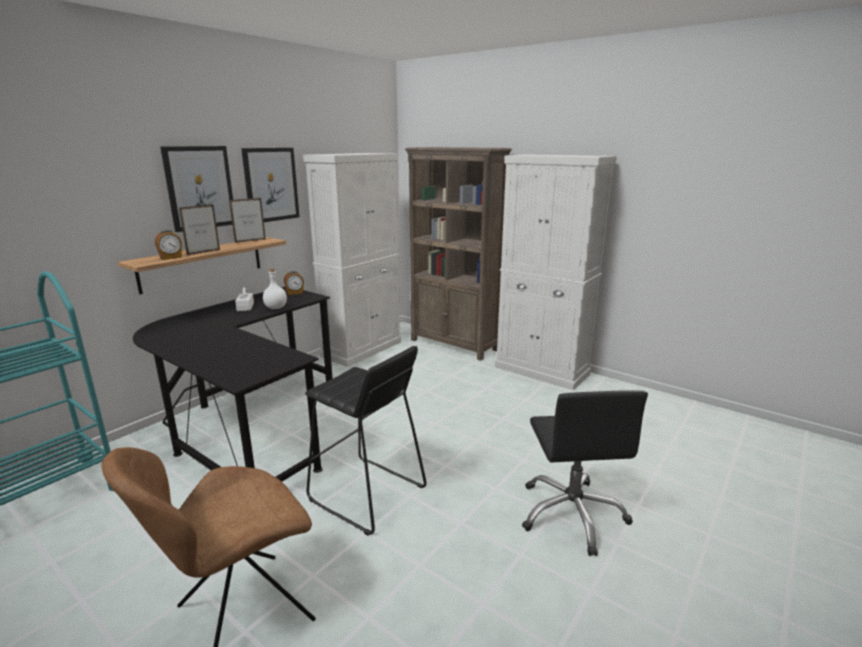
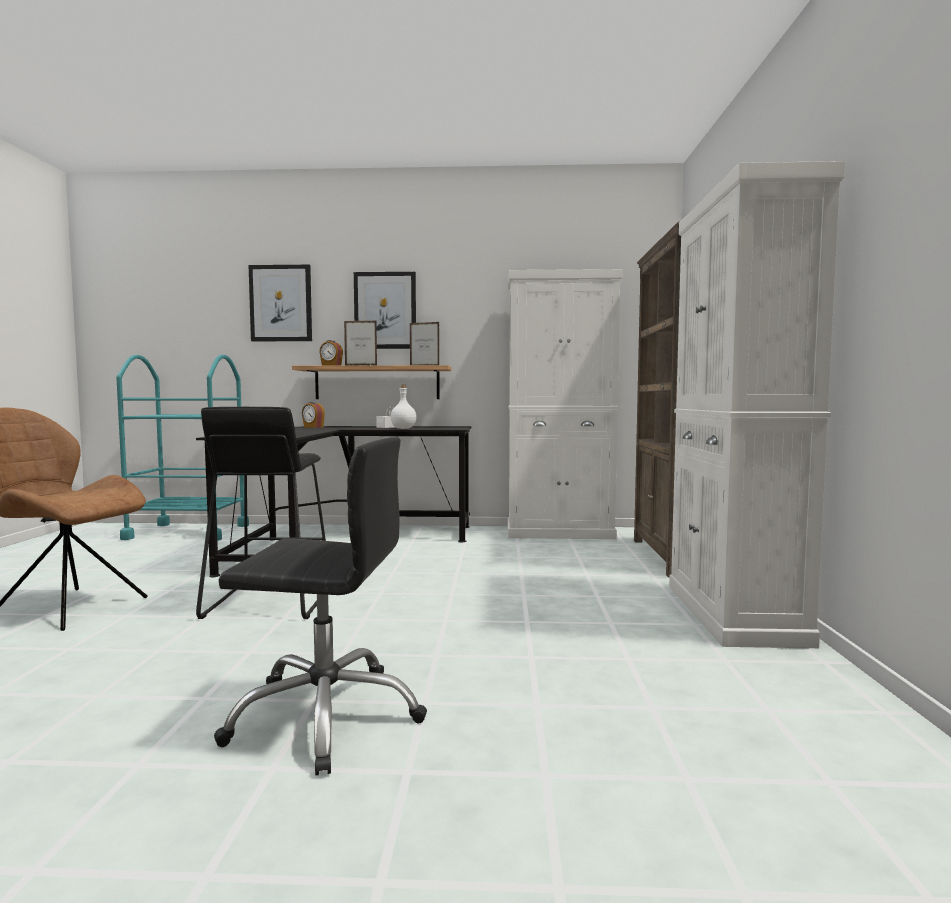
camera: 55 degrees right, 15 degrees down
(271, 184) = (465, 312): picture -> picture (281, 303)
(294, 293) = (454, 427): alarm clock -> alarm clock (313, 427)
(572, 514) = (326, 715): black office chair -> black office chair turned 135 degrees counterclockwise

